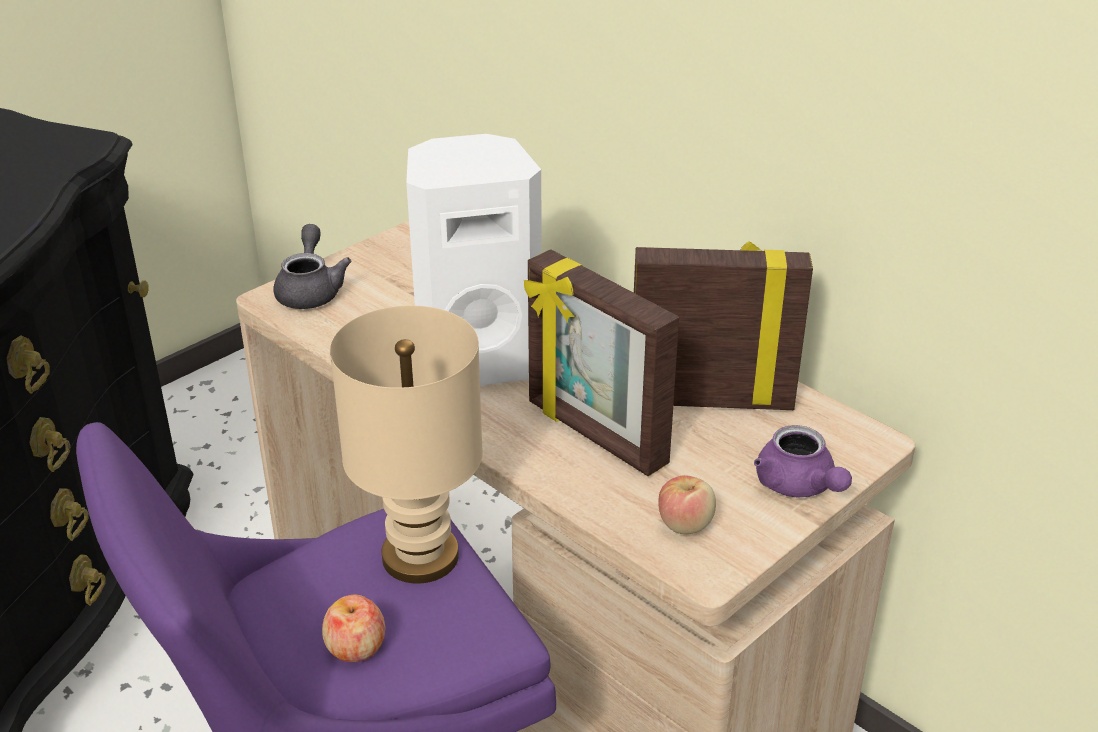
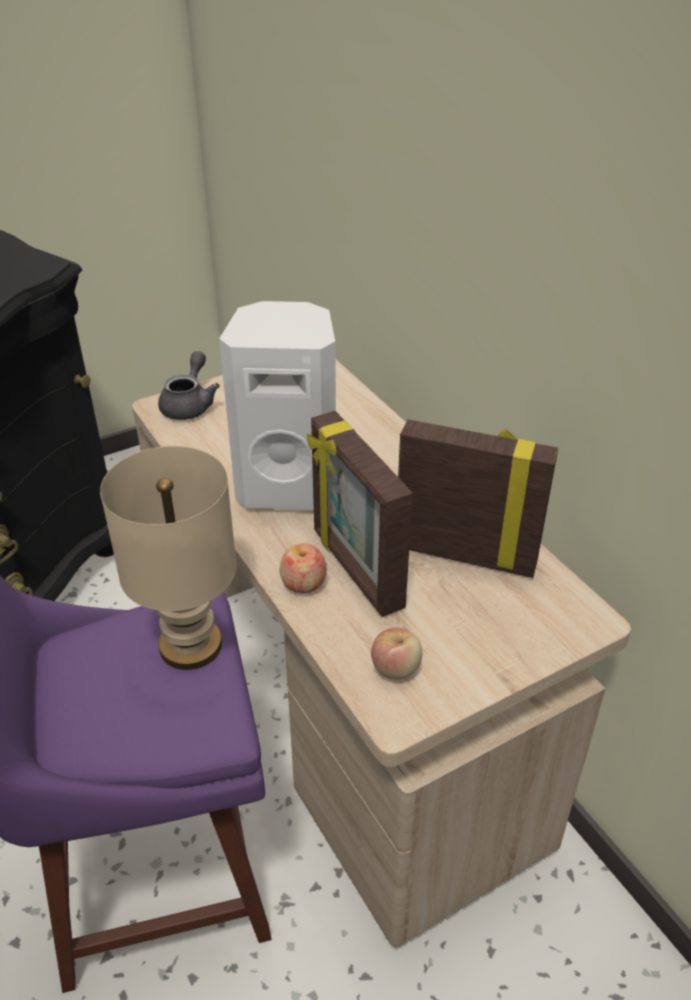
camera: 15 degrees right, 5 degrees up
(355, 647) = (109, 715): apple -> apple (303, 582)
(799, 486) = (509, 652): purple teapot -> none

